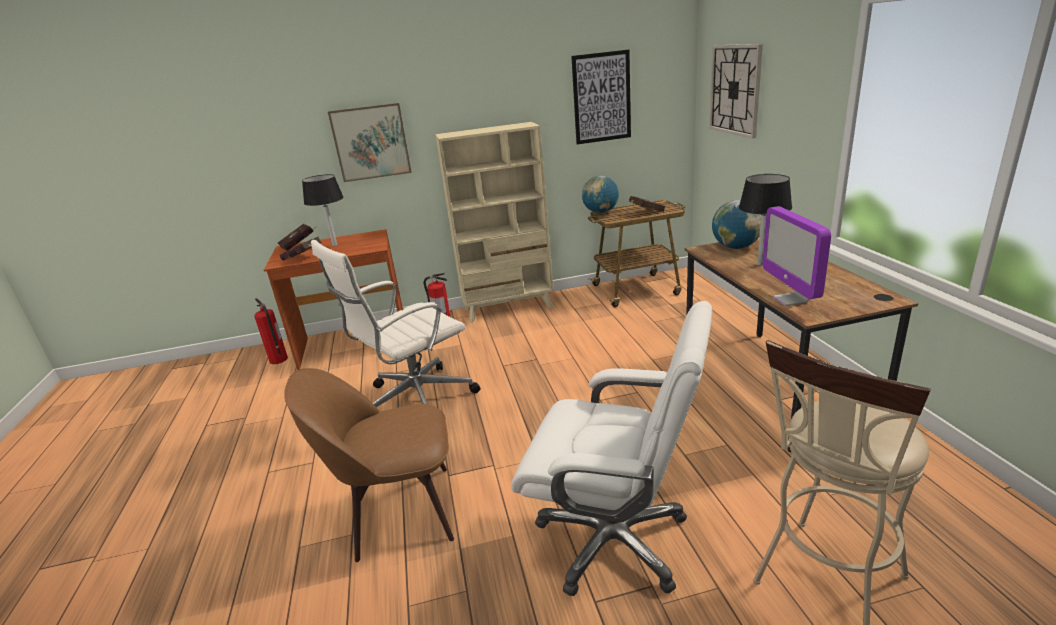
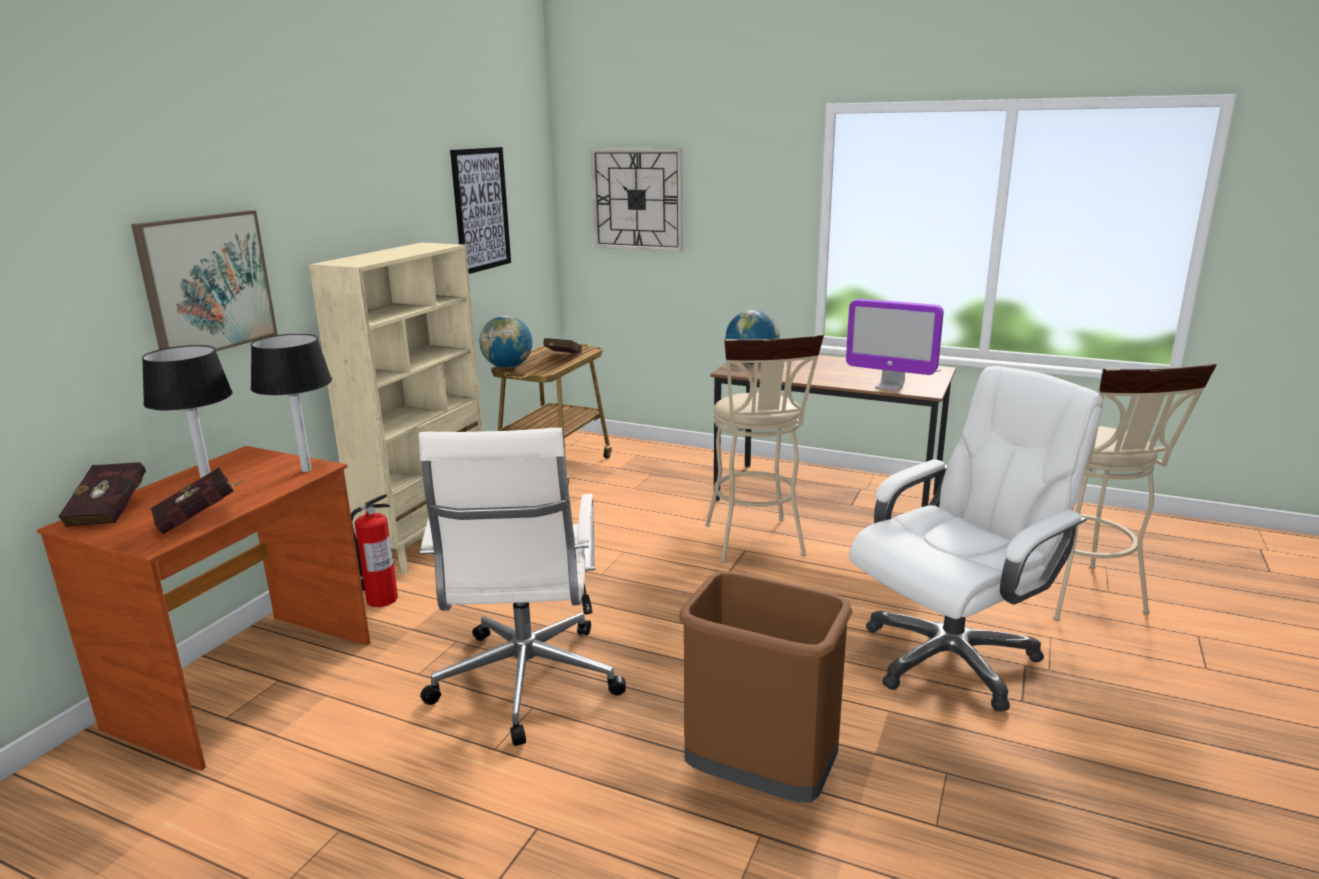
camera: 55 degrees left, 5 degrees down
(278, 359) = (109, 784): fire extinguisher -> none
(398, 512) = (759, 779): brown chair -> brown trash can
(652, 392) = (756, 544): none -> beige stool
(760, 264) = (805, 370): black table lamp -> black table lamp (306, 470)

